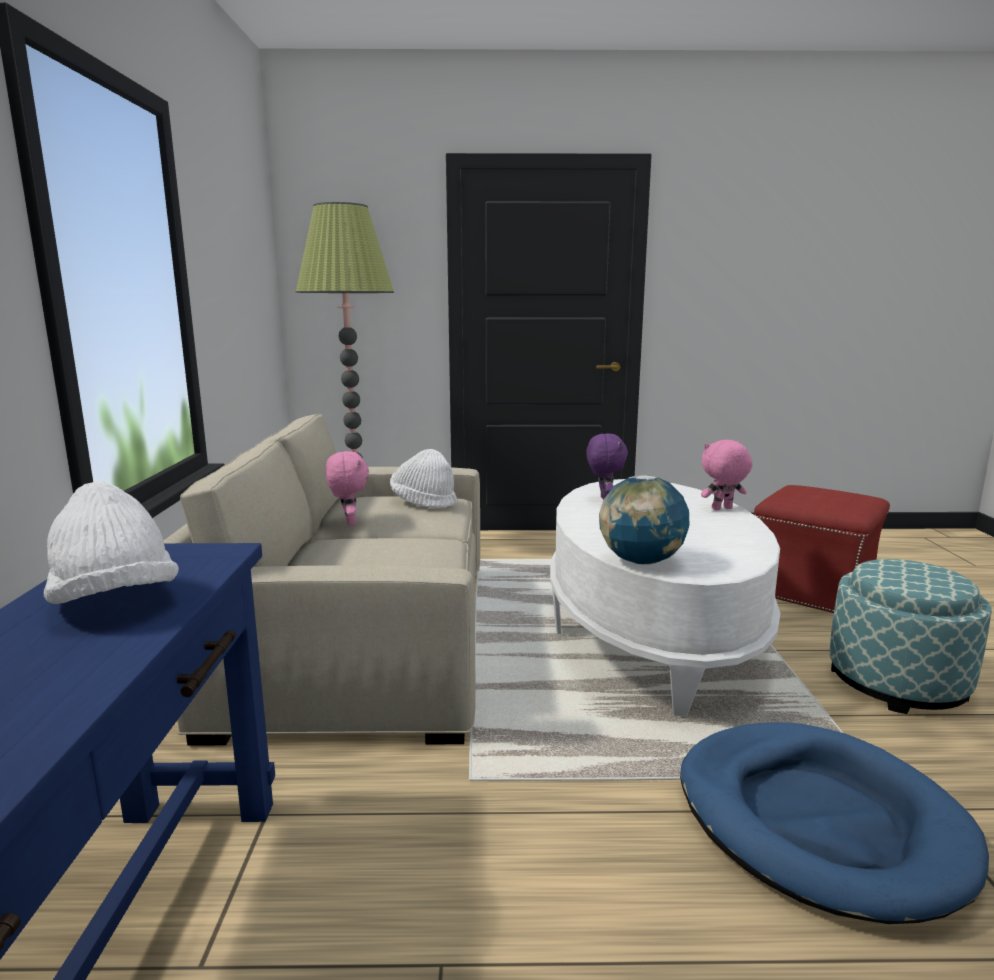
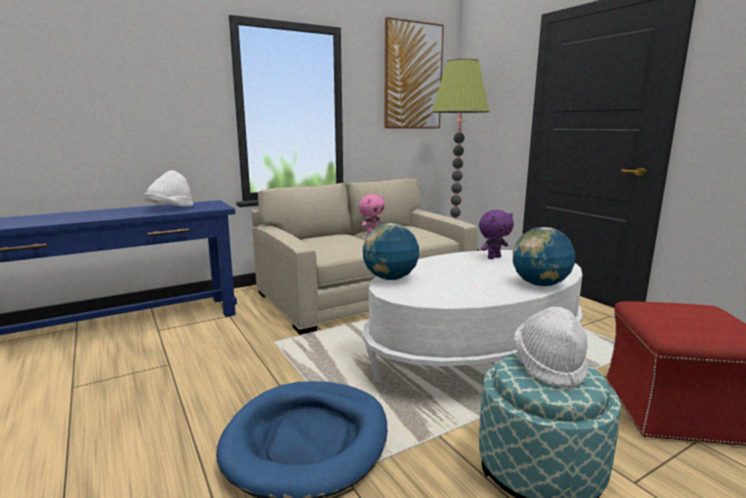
camera: 60 degrees right, 0 degrees up
(242, 222) = (412, 76): none -> picture
(424, 502) = (421, 234): white hat -> white hat (549, 366)
(722, 509) = (540, 284): pink plush toy -> globe

